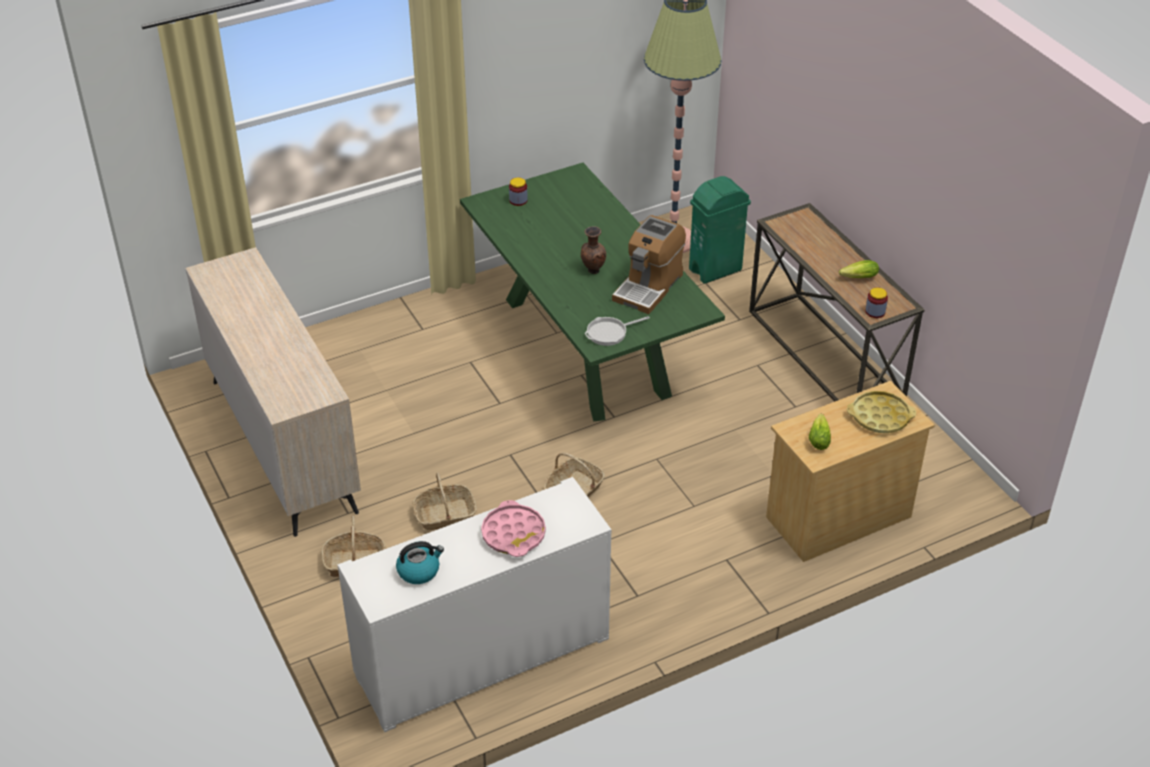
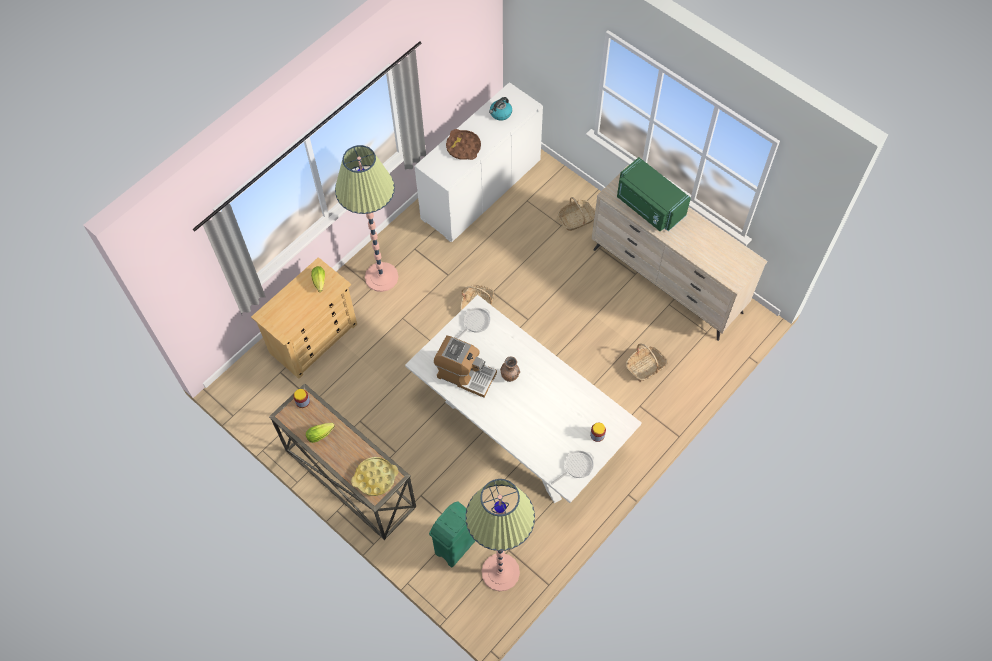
camera: 160 degrees right, 20 degrees up
(286, 364) = (648, 206): none -> green microwave
(445, 515) = (544, 264): basket -> basket (645, 367)
(513, 534) = (463, 147): pink tray -> brown tray
(558, 183) = (576, 466): none -> frying pan
(587, 346) = (519, 429): green dining table -> white dining table
(648, 286) = (465, 374): coffee machine -> coffee machine turned 105 degrees clockwise
(707, 569) = (381, 277): none -> floor lamp
(880, 416) = (285, 311): yellow tray -> yellow tray (375, 478)

